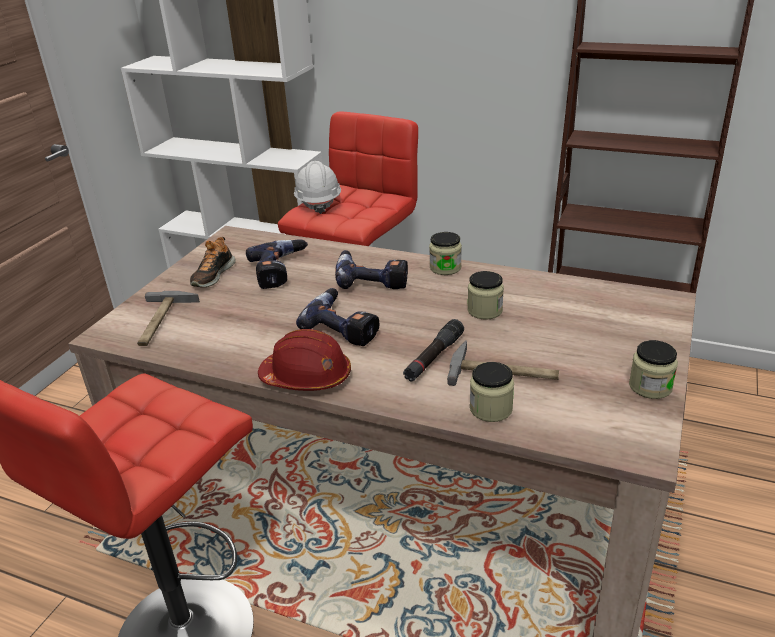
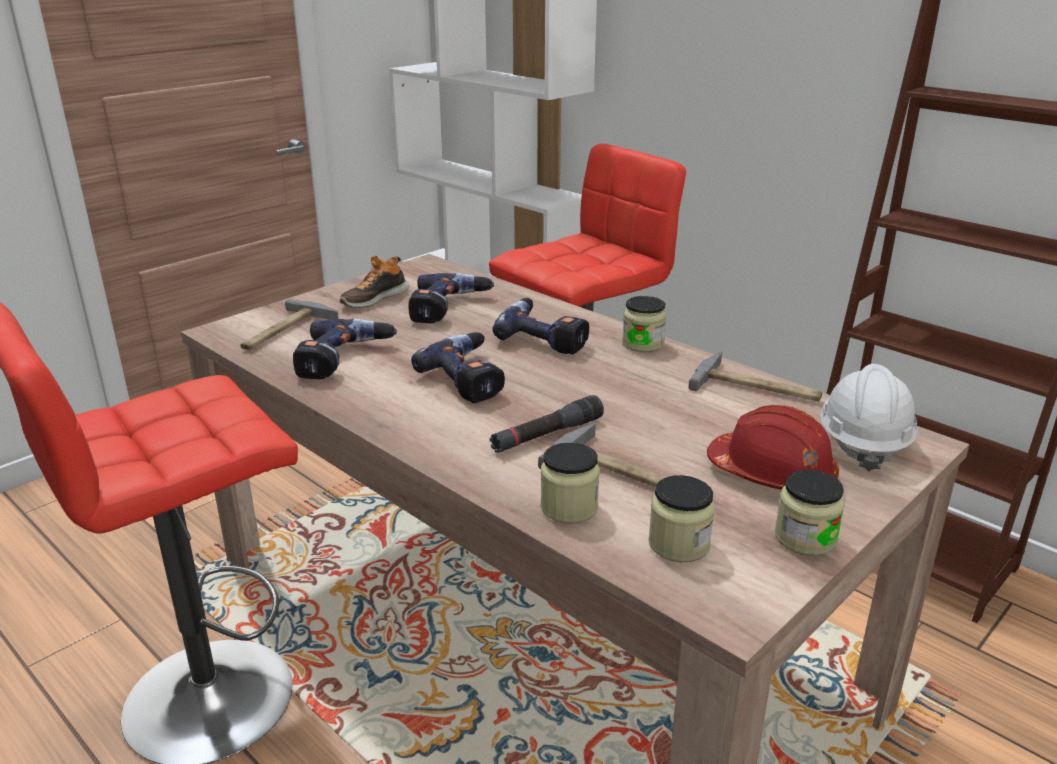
camera: 20 degrees right, 5 degrees down
(233, 335) = (344, 360): none -> power drill
(307, 377) = (385, 420): red hard hat -> red hard hat (772, 473)
(318, 203) = (547, 248): white hard hat -> white hard hat (863, 443)
(485, 310) = (653, 399): jar -> jar (679, 544)
(545, 284) = (757, 387): none -> hammer

